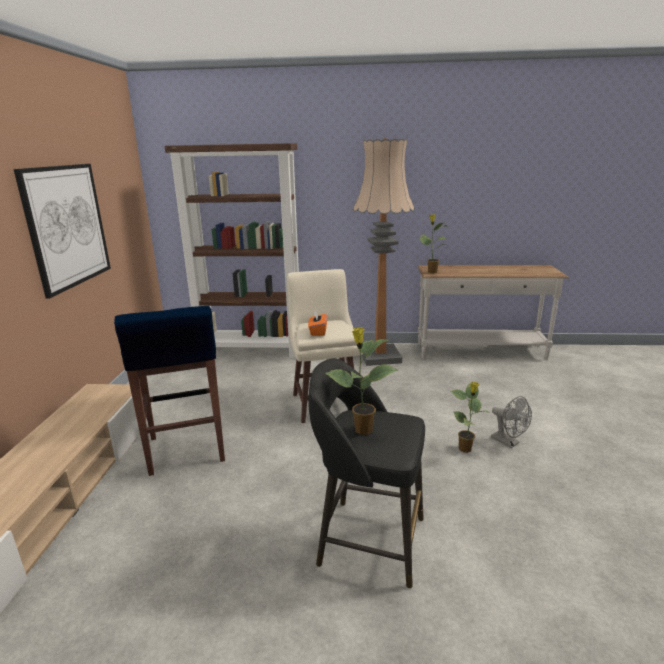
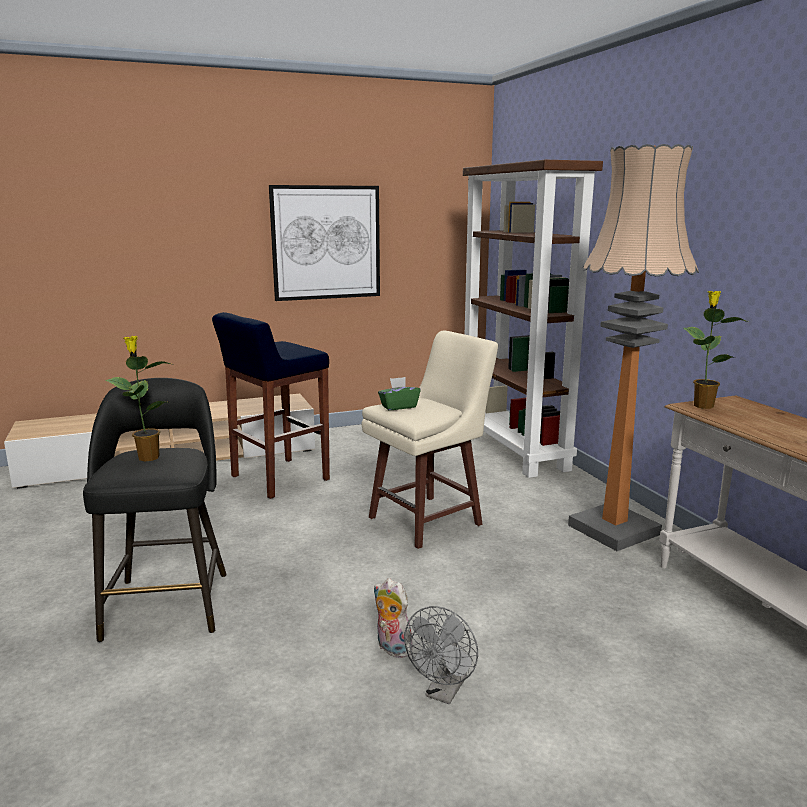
camera: 65 degrees right, 5 degrees down
(318, 332) = (399, 406): orange tissue box -> green tissue box
(465, 449) = (391, 648): potted plant -> plush toy

